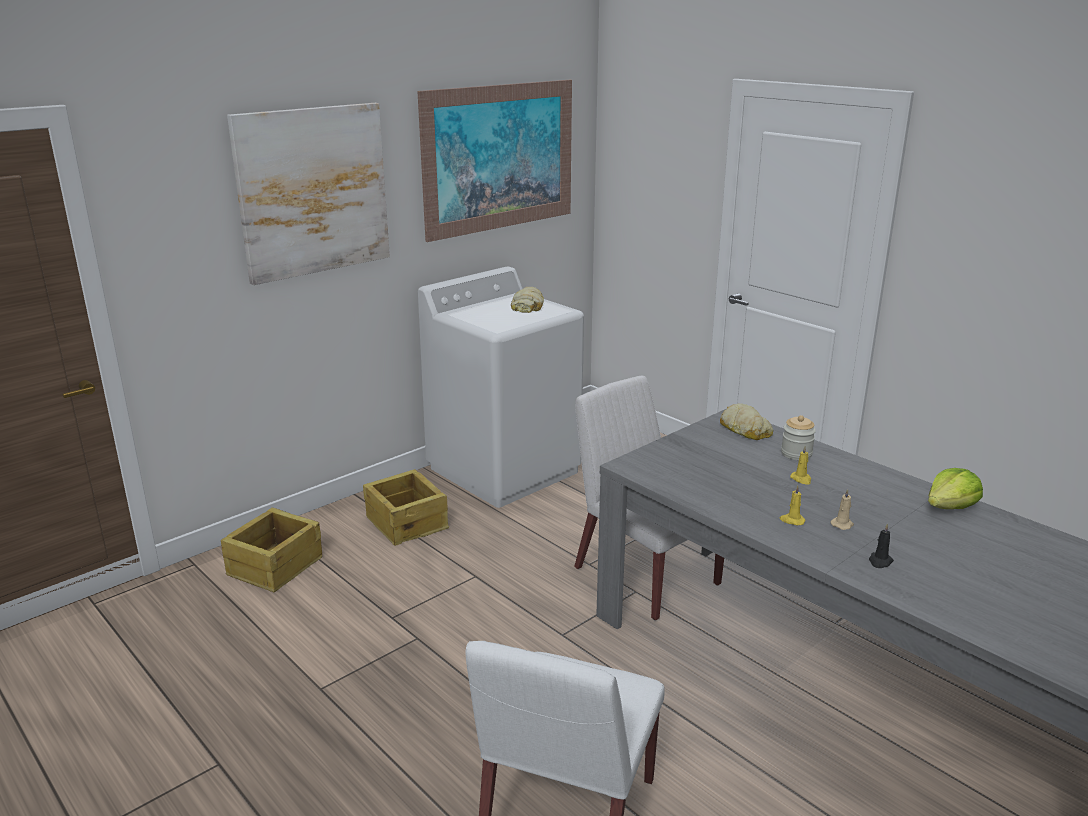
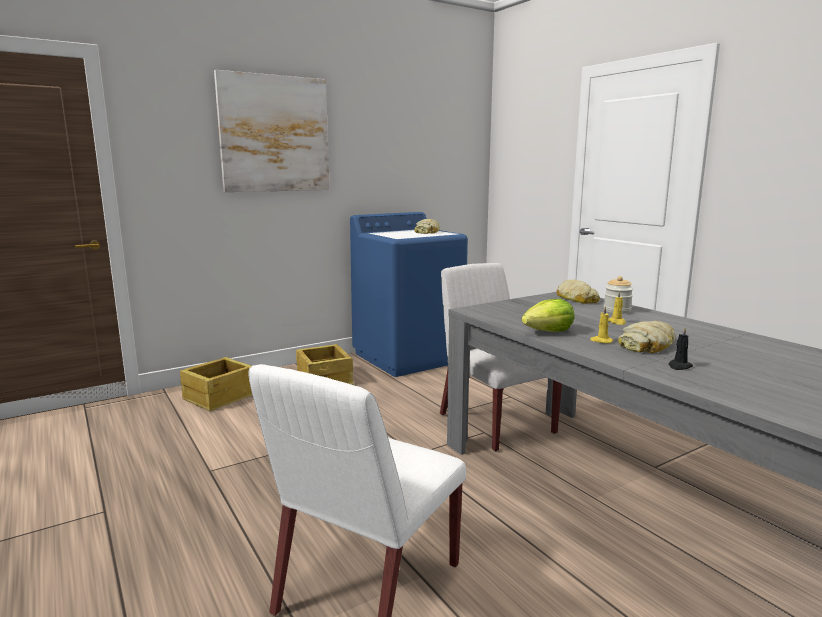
camera: 10 degrees right, 10 degrees down
(499, 157) = (416, 134): picture -> none
(505, 470) = (408, 357): white washing machine -> blue washing machine
(842, 524) = (648, 345): beige candle -> bread
(950, 507) = (755, 342): lettuce -> lettuce (548, 332)

